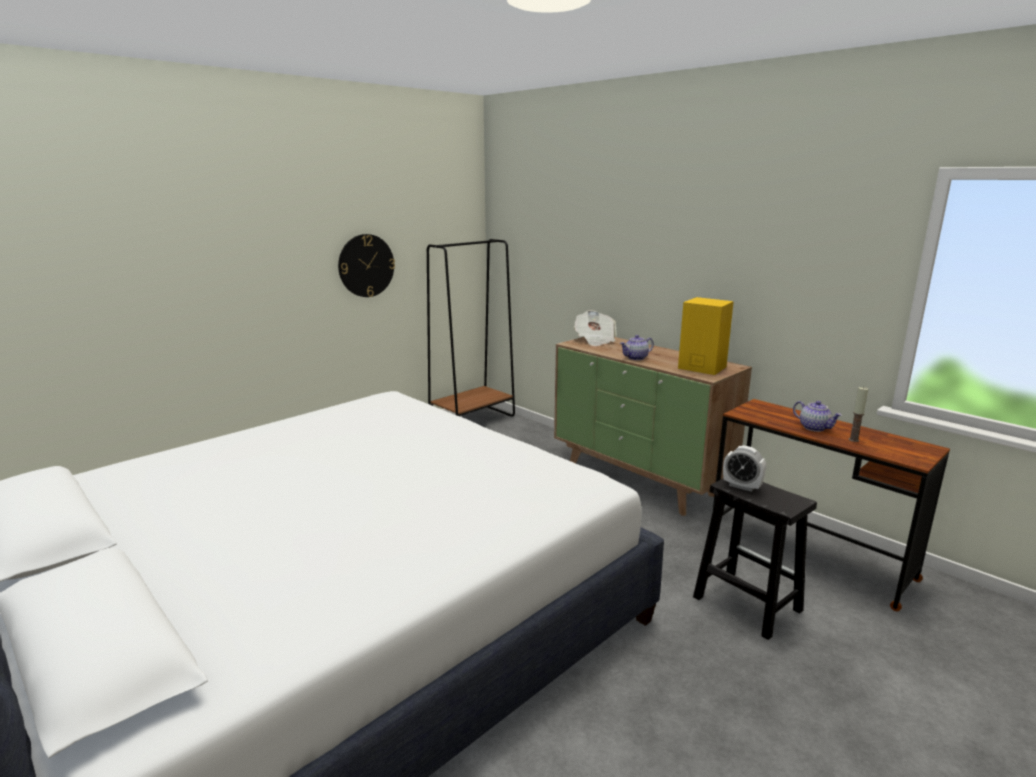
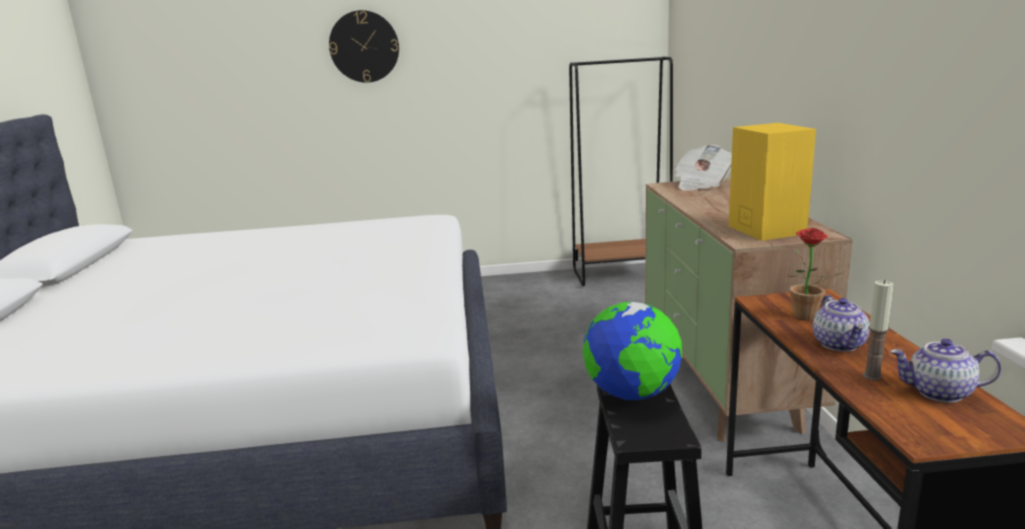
camera: 40 degrees right, 0 degrees up
(366, 265) = (500, 85): wall clock -> wall clock (364, 46)
(636, 358) = (703, 208): teapot -> teapot (939, 393)
(742, 486) = (632, 394): alarm clock -> globe
(776, 418) = (805, 318): none -> potted plant

